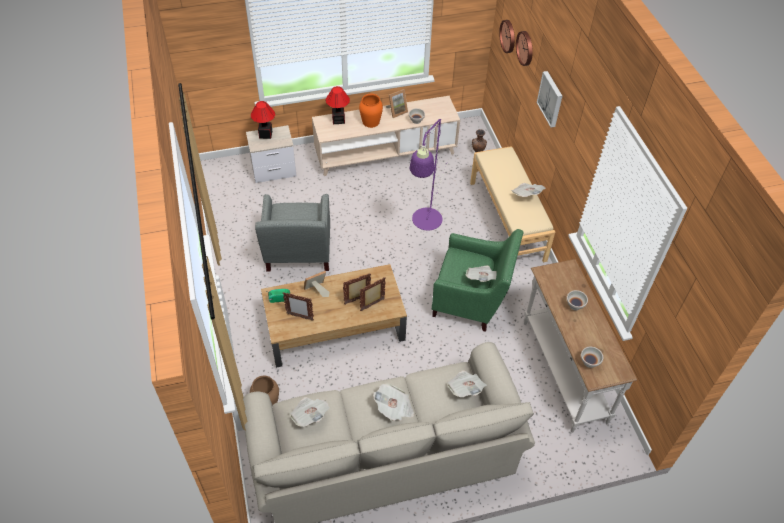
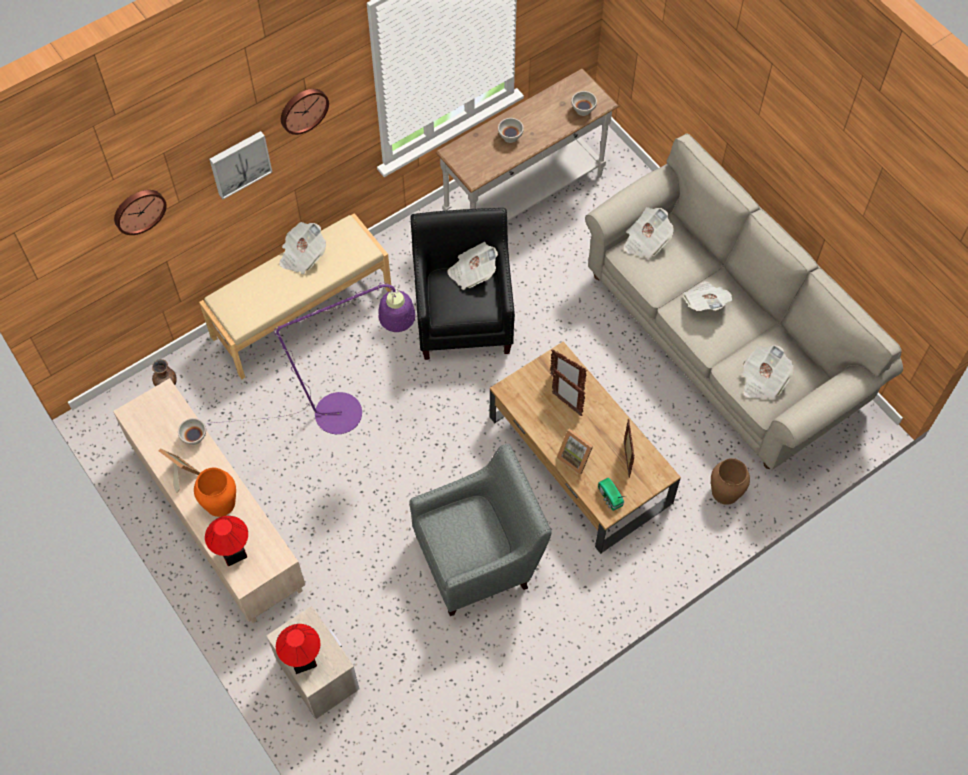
camera: 110 degrees left, 10 degrees up
(471, 301) = (464, 317): green armchair -> black armchair
(508, 36) = (81, 260): wall clock -> wall clock (303, 109)

